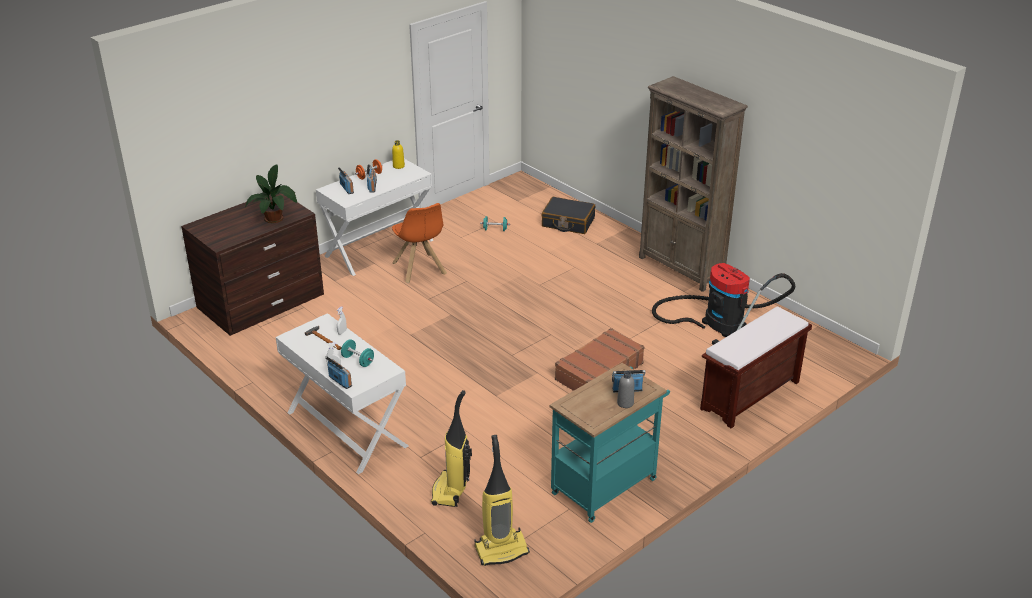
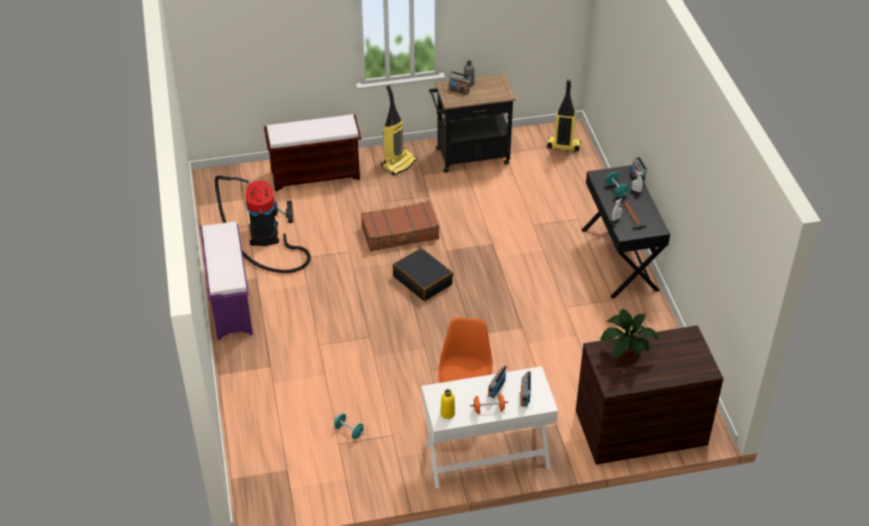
camera: 150 degrees left, 10 degrees up
(346, 429) = (620, 259): white desk -> black desk
(451, 491) = (571, 189): vacuum cleaner -> vacuum cleaner (398, 163)
(568, 222) = (268, 409): black suitcase -> black suitcase (423, 280)
(606, 485) = (470, 157): turquoise cart -> black cart
(681, 268) = (229, 302): brown bookcase -> purple bench

